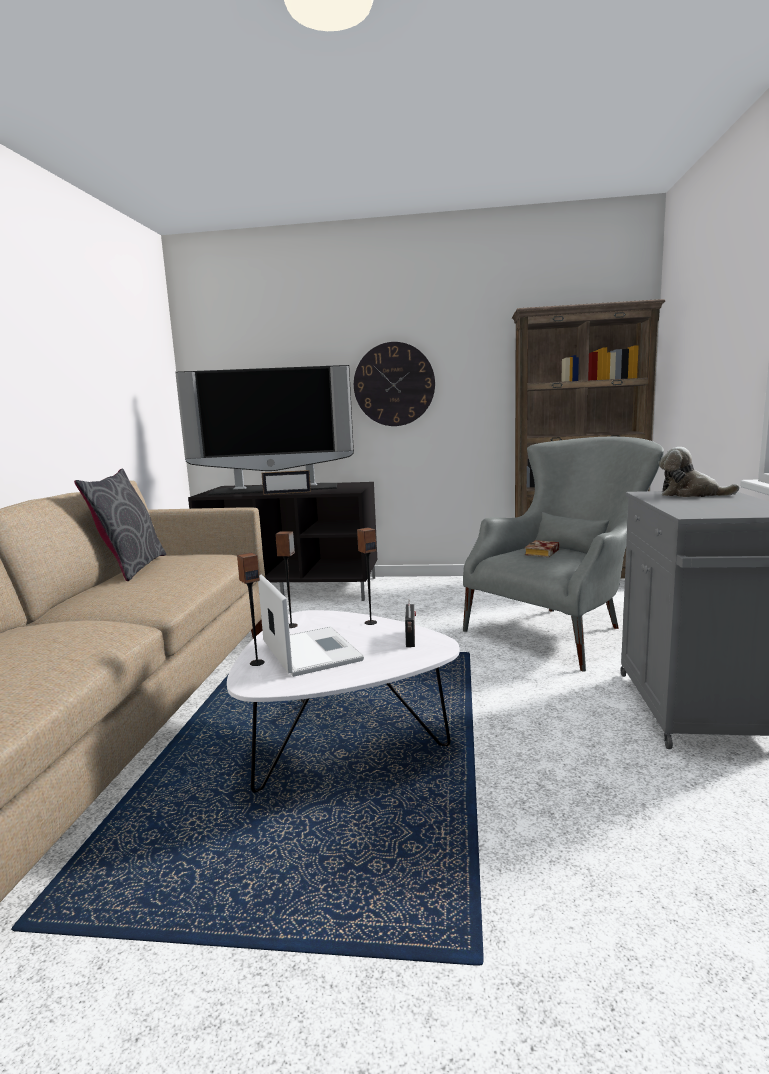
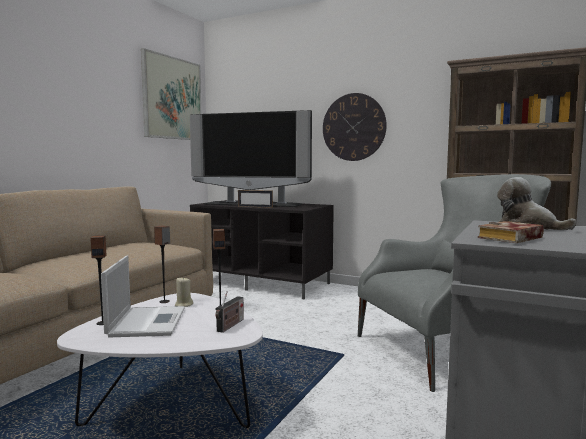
camera: 20 degrees right, 5 degrees down
(131, 568) = (106, 246): grey pillow -> none
(140, 348) = (172, 98): none -> picture
(321, 625) = (183, 305): none -> beige candle
(542, 553) = (425, 275): book -> book (511, 239)

